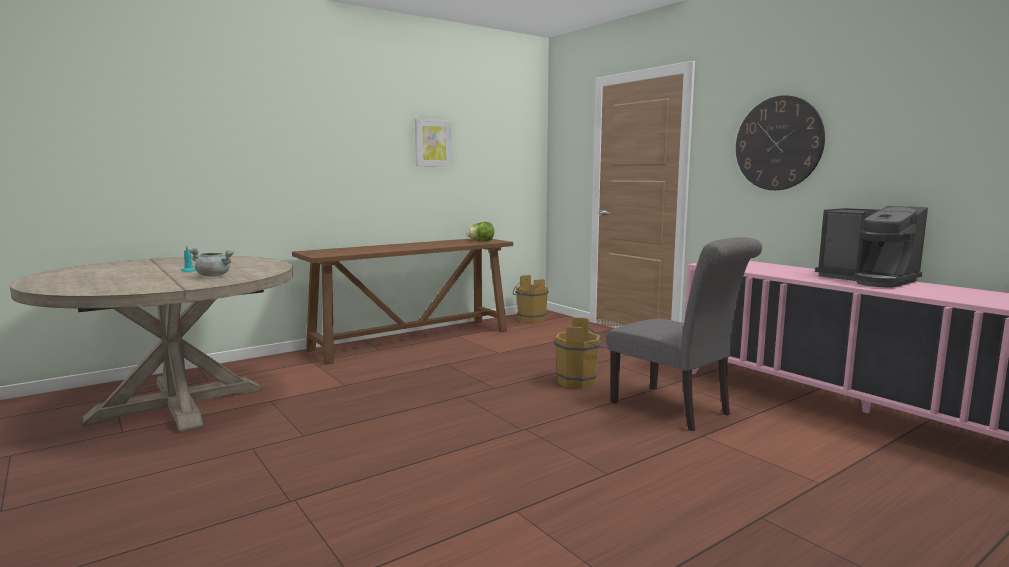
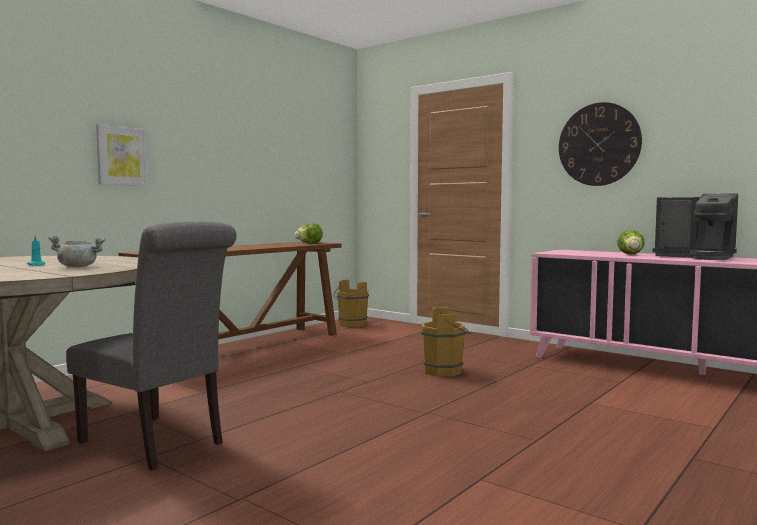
camera: 15 degrees left, 5 degrees down
(433, 143) = (257, 143): picture -> picture (121, 156)
(676, 410) = (550, 385): grey chair -> grey chair (157, 444)
(796, 272) = (631, 254): none -> lettuce

